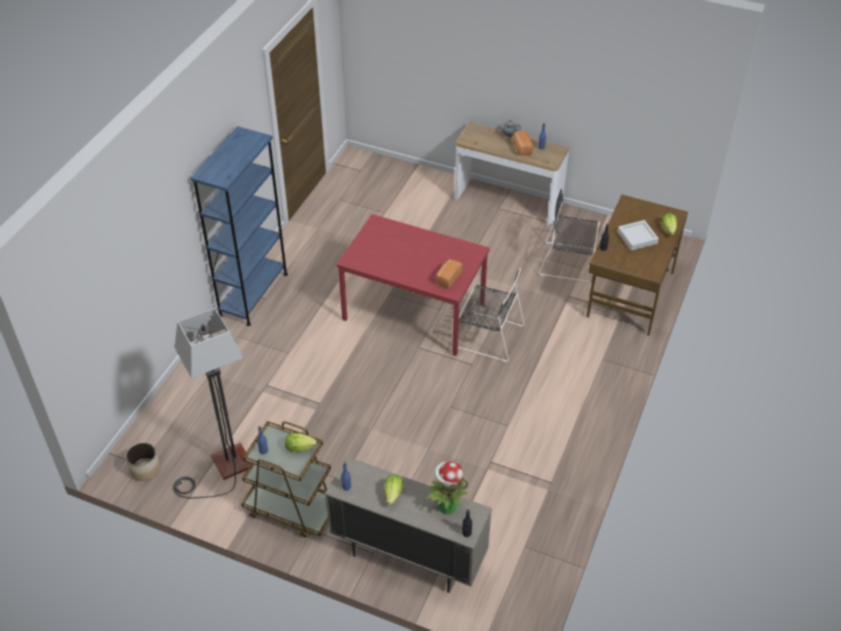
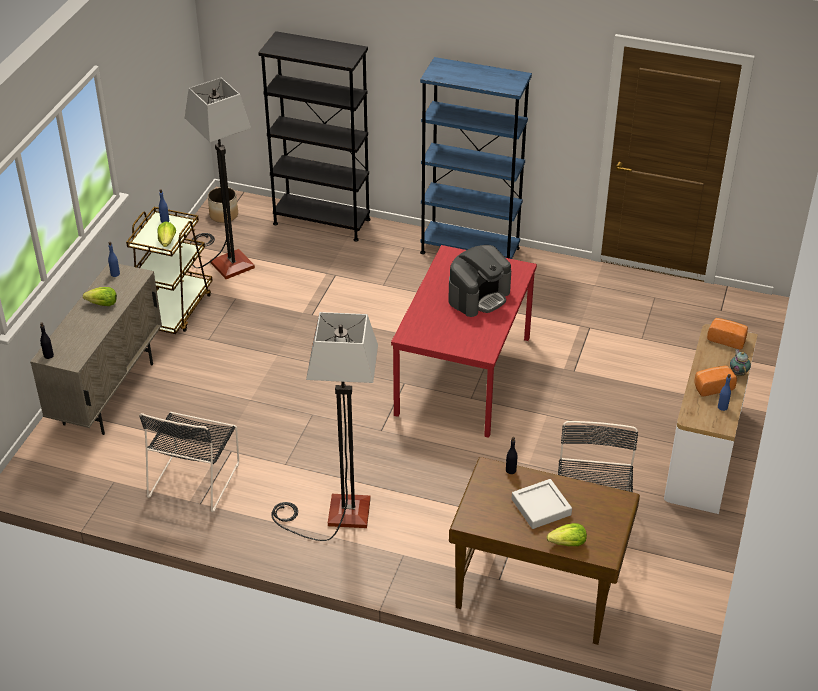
camera: 85 degrees right, 5 degrees down
(181, 392) = (321, 221): none -> black bookcase
(408, 248) = (479, 296): none -> coffee machine
(447, 278) = (429, 330): bread -> bread (727, 339)
(447, 506) = (83, 340): potted plant -> none
(488, 336) = (431, 442): black chair -> black chair (195, 478)
(563, 396) = (334, 515): none -> floor lamp

